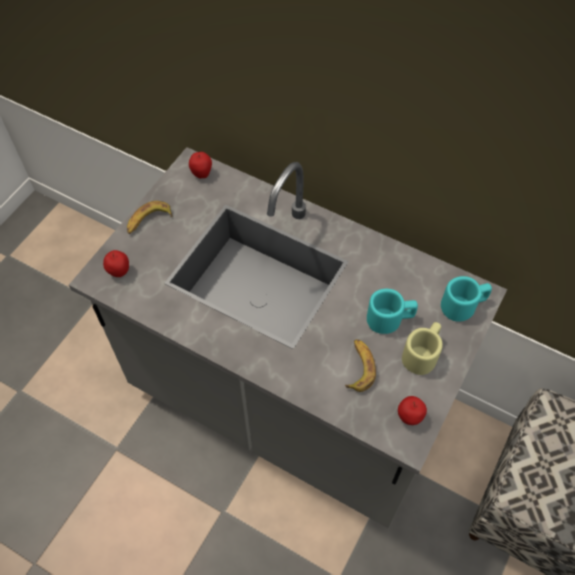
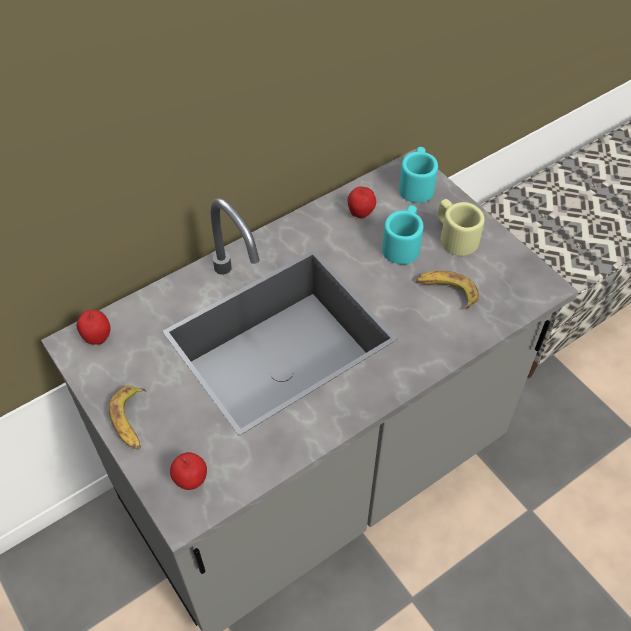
camera: 65 degrees left, 5 degrees down
(409, 417) = (519, 275): apple -> apple (360, 214)

